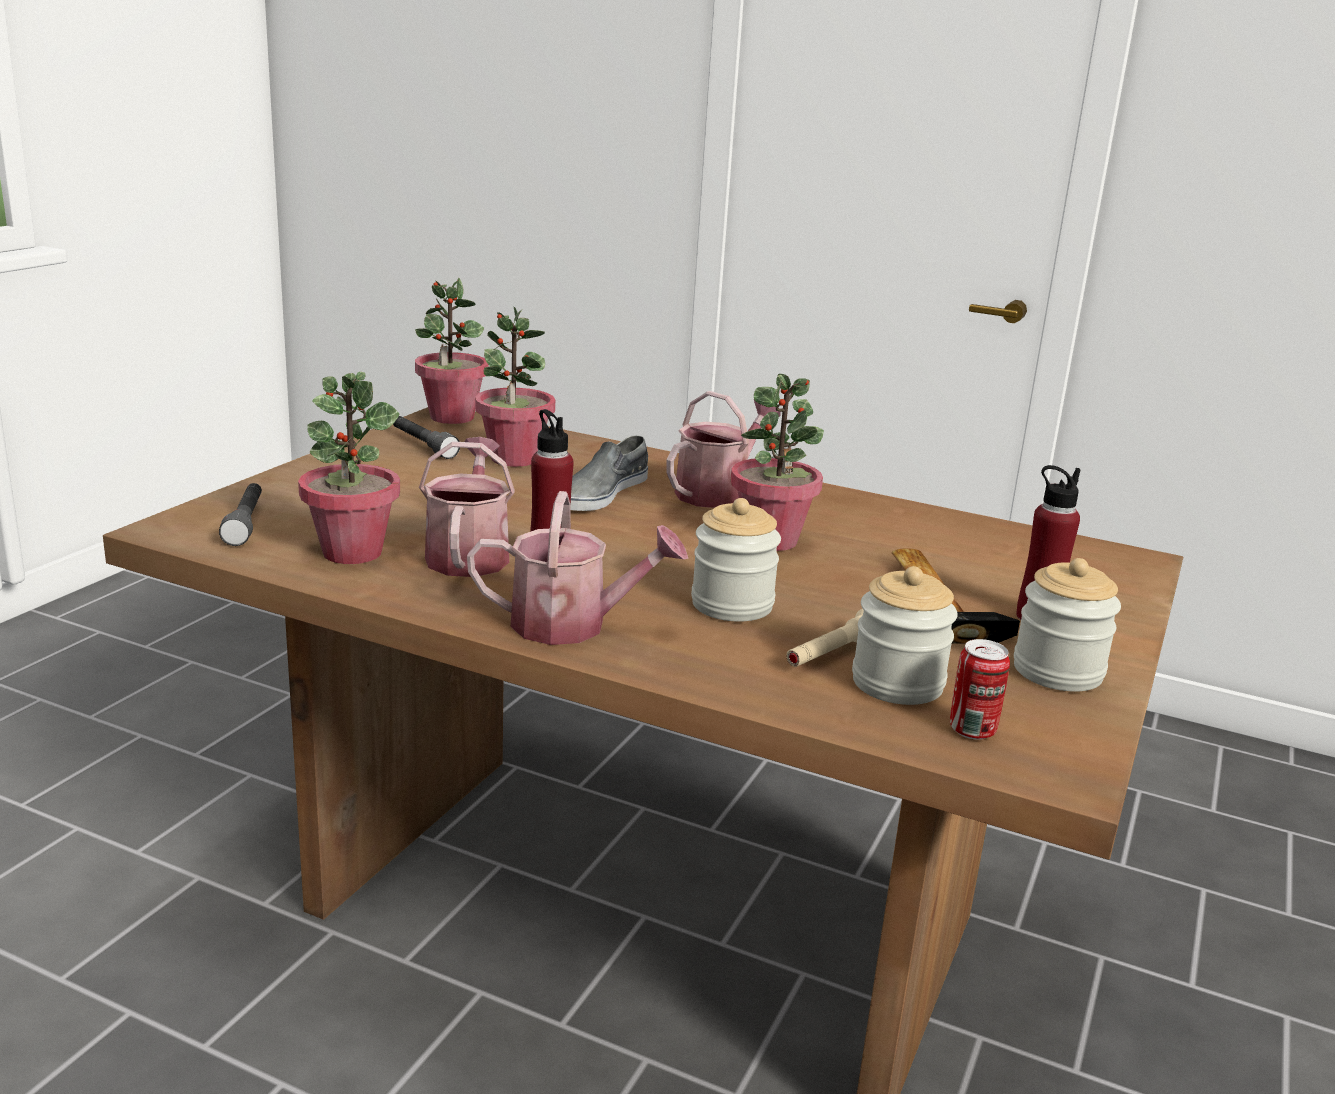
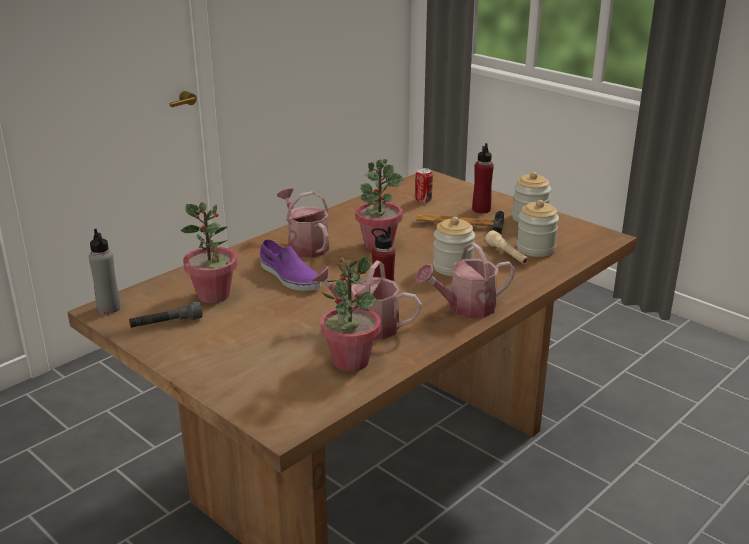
camera: 70 degrees left, 5 degrees up
(245, 524) = (286, 397): grey flashlight -> none
(451, 417) = (109, 308): potted plant -> grey bottle
(573, 625) = (465, 308): watering can -> watering can turned 135 degrees counterclockwise
(602, 492) = (289, 276): grey shoe -> purple shoe
(972, 730) = (574, 244): can -> can (423, 200)

